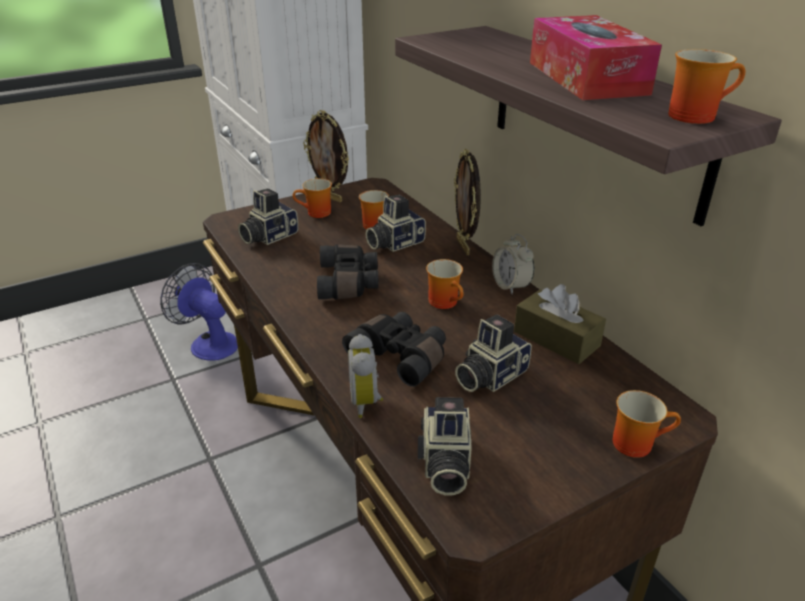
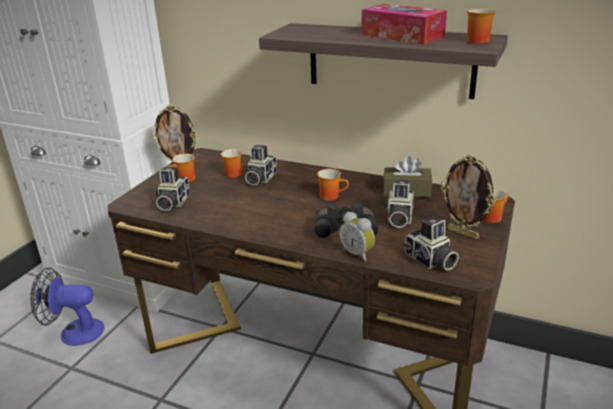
camera: 35 degrees left, 5 degrees down
(349, 282) = (264, 207): black binoculars -> none
(464, 246) = (302, 167): picture frame -> picture frame (463, 233)
(510, 286) = (353, 176): alarm clock -> none

